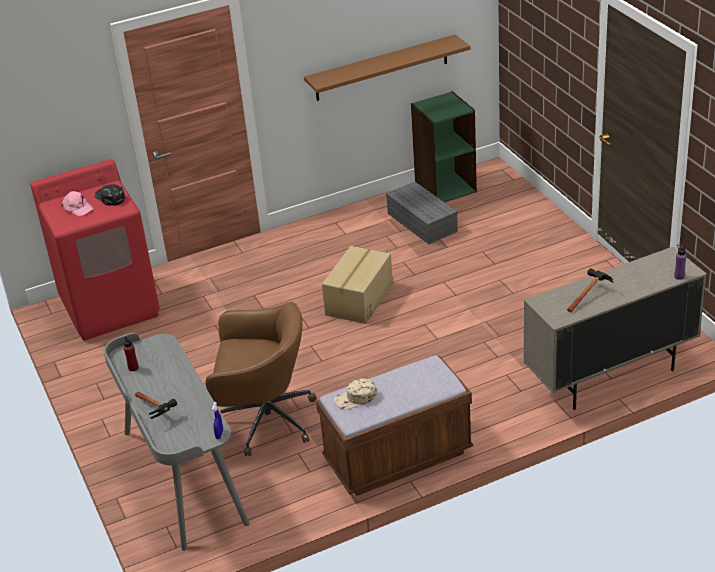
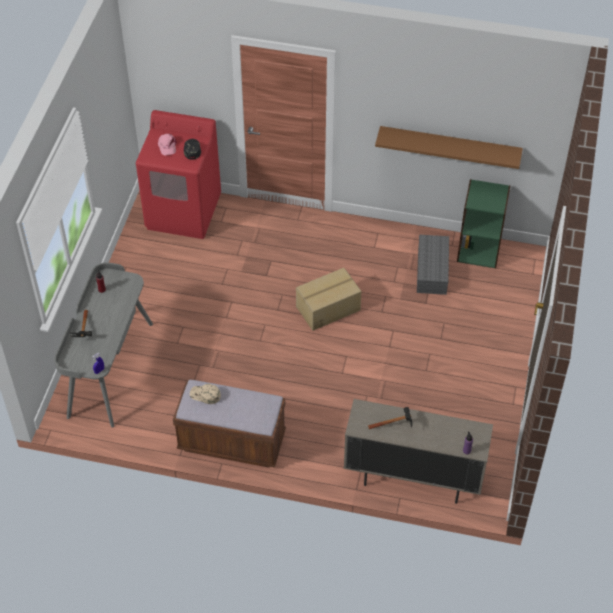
camera: 35 degrees right, 15 degrees up
(264, 420) = (187, 361): brown office chair -> none

